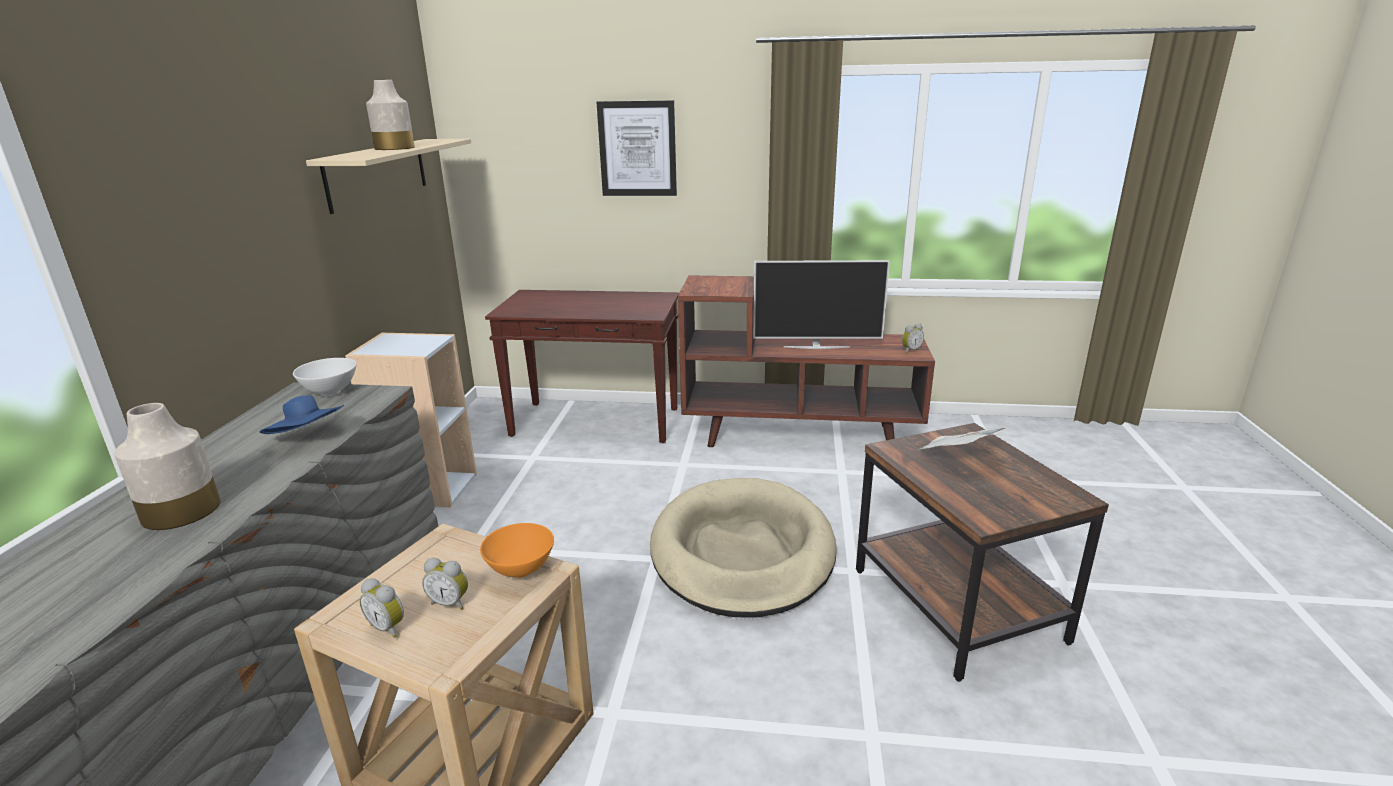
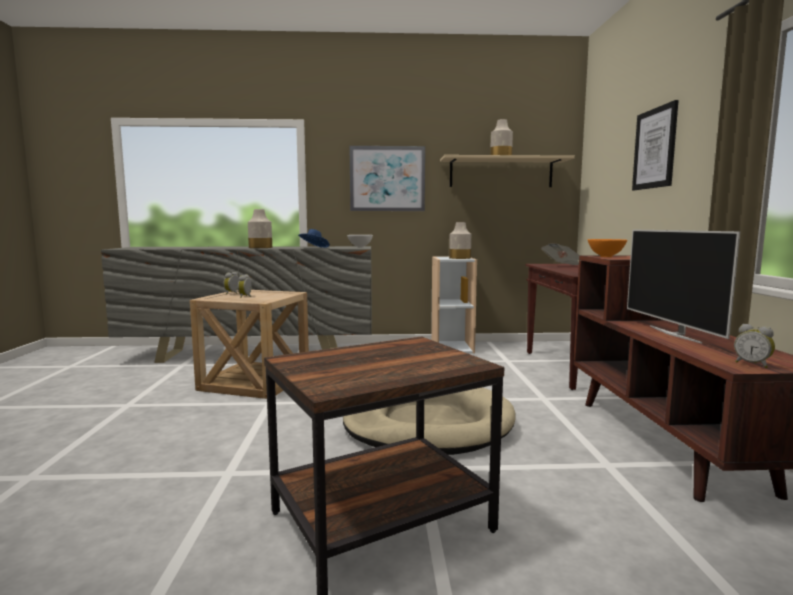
camera: 80 degrees right, 15 degrees down
(240, 222) = (387, 179): none -> picture
(416, 341) = (459, 258): none -> beige vase
(520, 570) = (264, 299): orange bowl -> orange bowl (605, 256)
(959, 457) = (409, 357): newspaper -> newspaper (562, 266)

